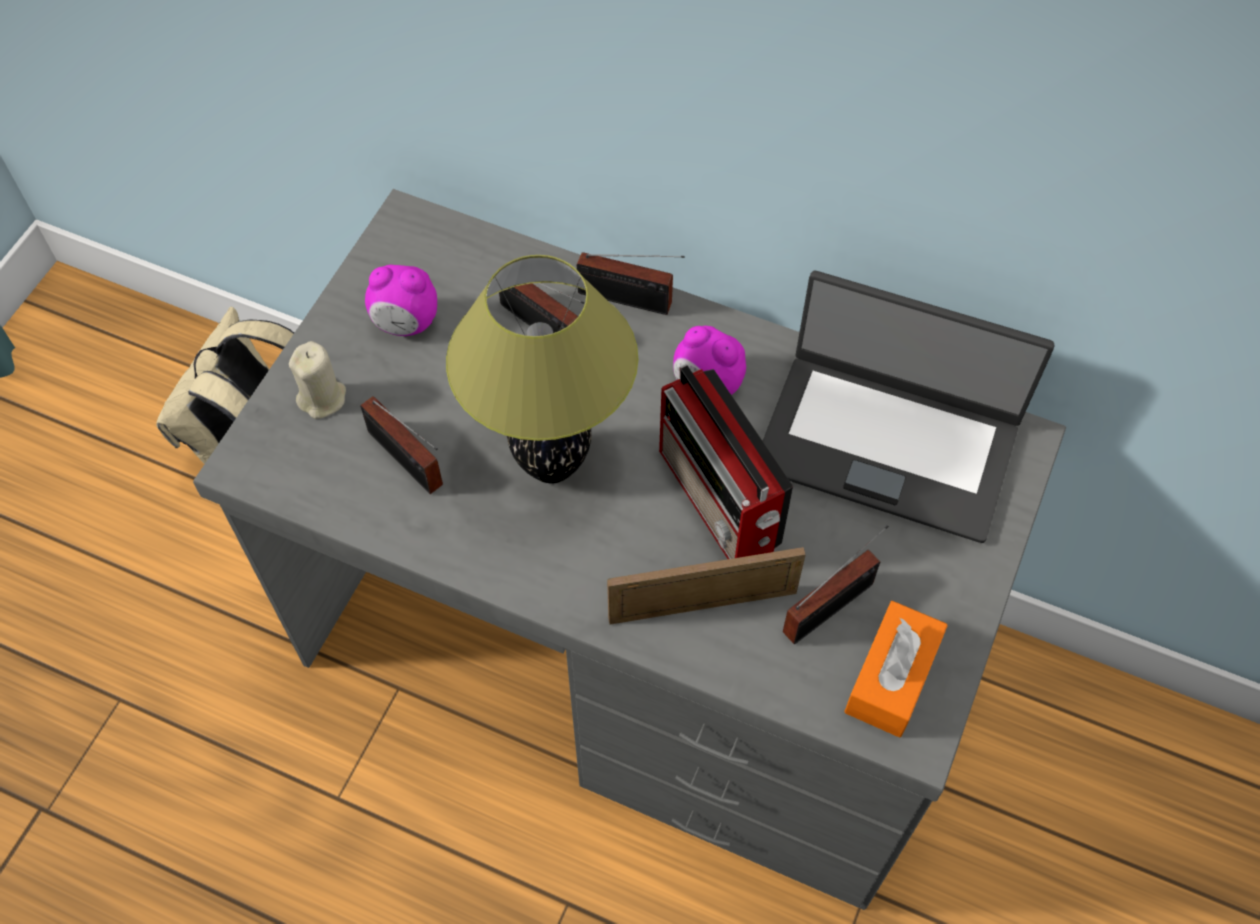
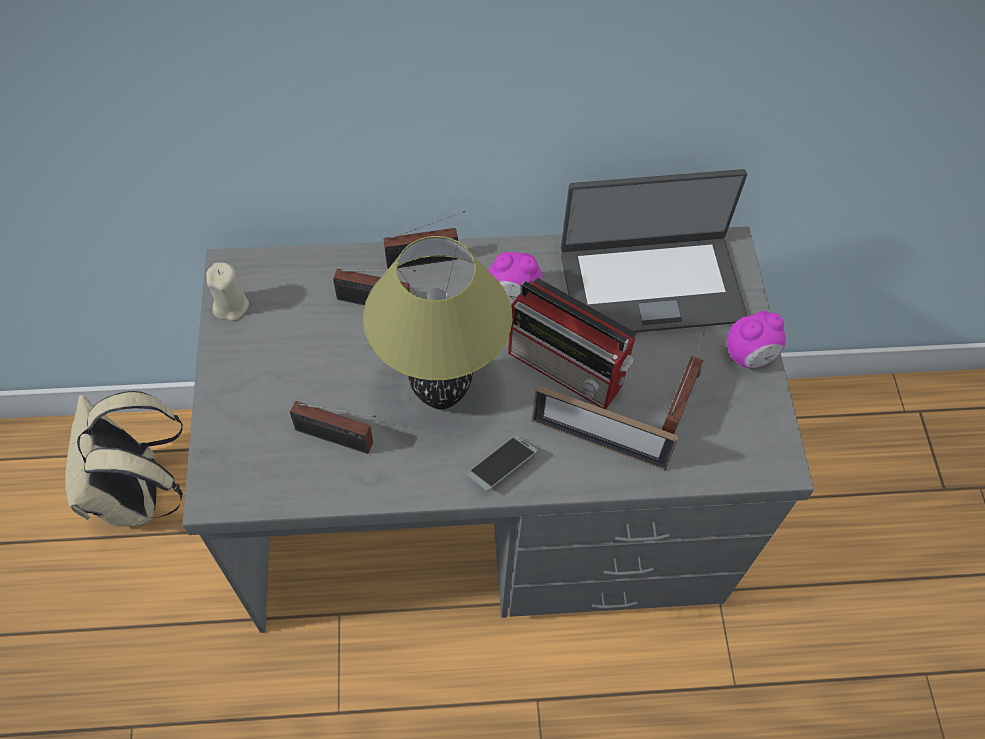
camera: 30 degrees left, 0 degrees up
(322, 398) = (246, 421): beige candle -> beige candle (231, 305)
(406, 323) = (276, 341): alarm clock -> alarm clock (749, 356)
(571, 578) = (502, 466): none -> phone
(702, 605) = (598, 443): picture frame -> picture frame turned 120 degrees counterclockwise
(892, 677) = (742, 433): orange tissue box -> none

